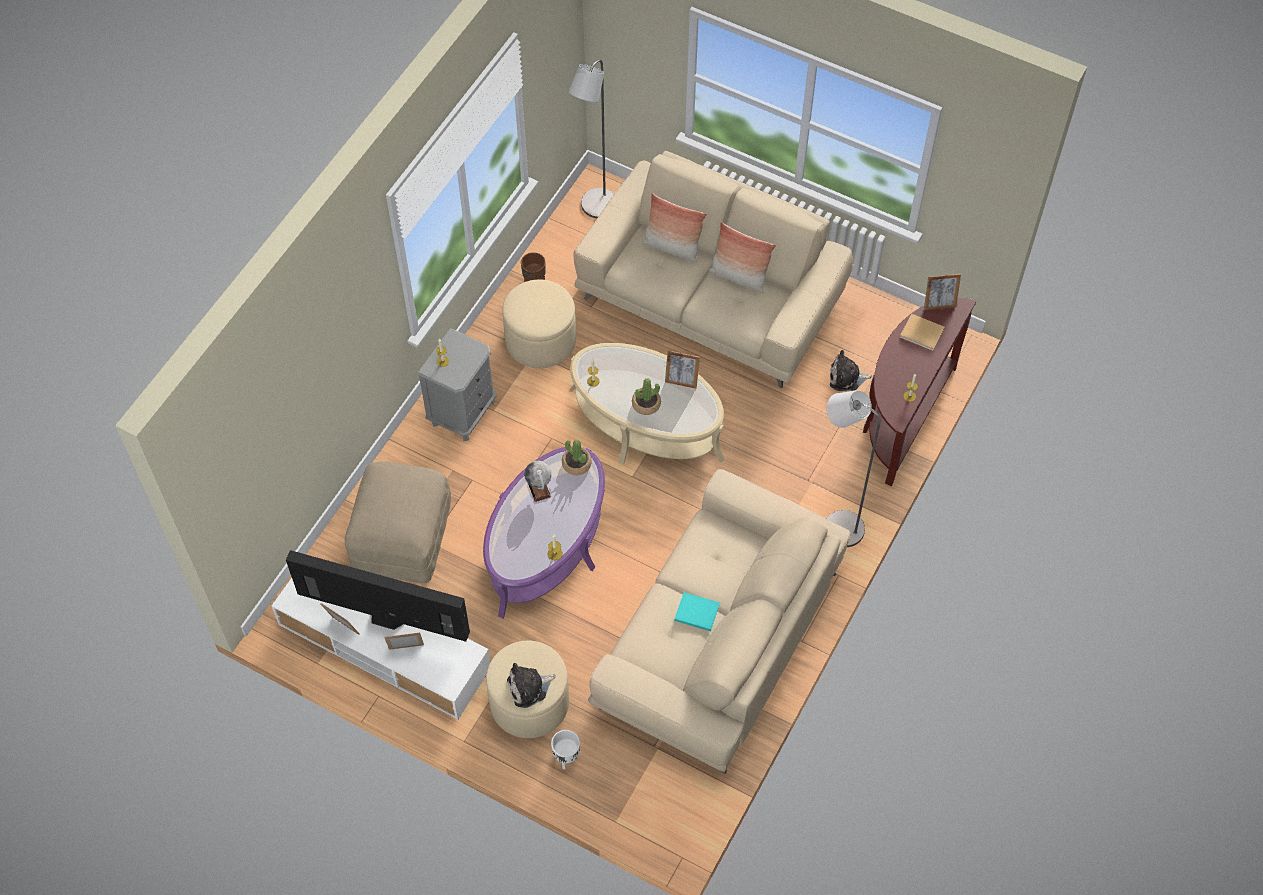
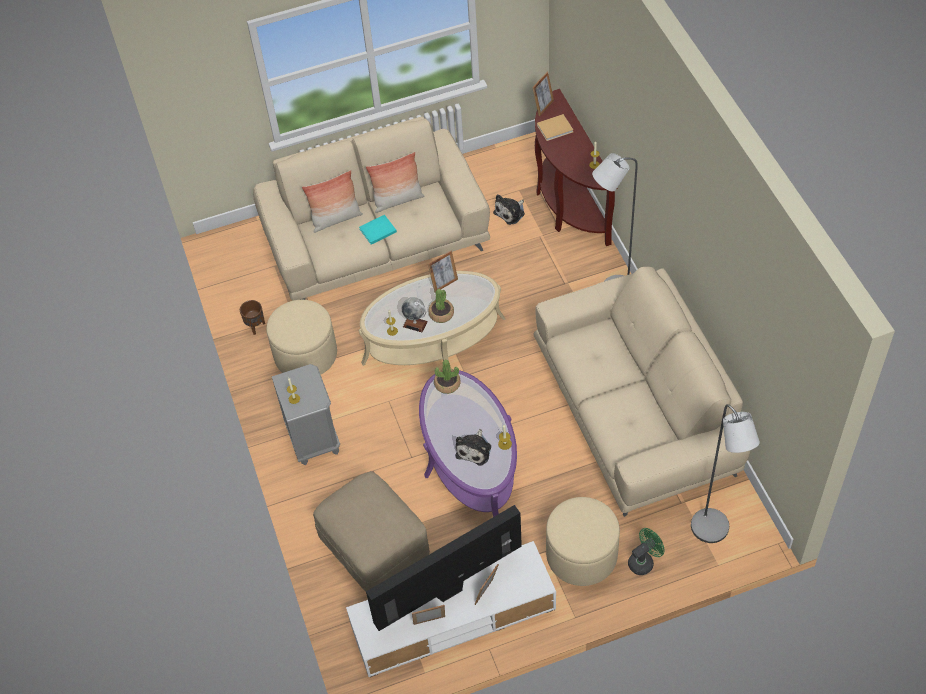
camera: 45 degrees left, 5 degrees down
(529, 688) = (594, 531): plush toy -> plush toy (474, 449)
(539, 489) = (445, 419): globe -> globe (415, 324)
(566, 757) = (644, 561): white planter -> green fan
(595, 209) = (238, 254): grey floor lamp -> grey floor lamp (713, 532)
(695, 612) = (626, 394): turquoise book -> turquoise book (377, 231)

